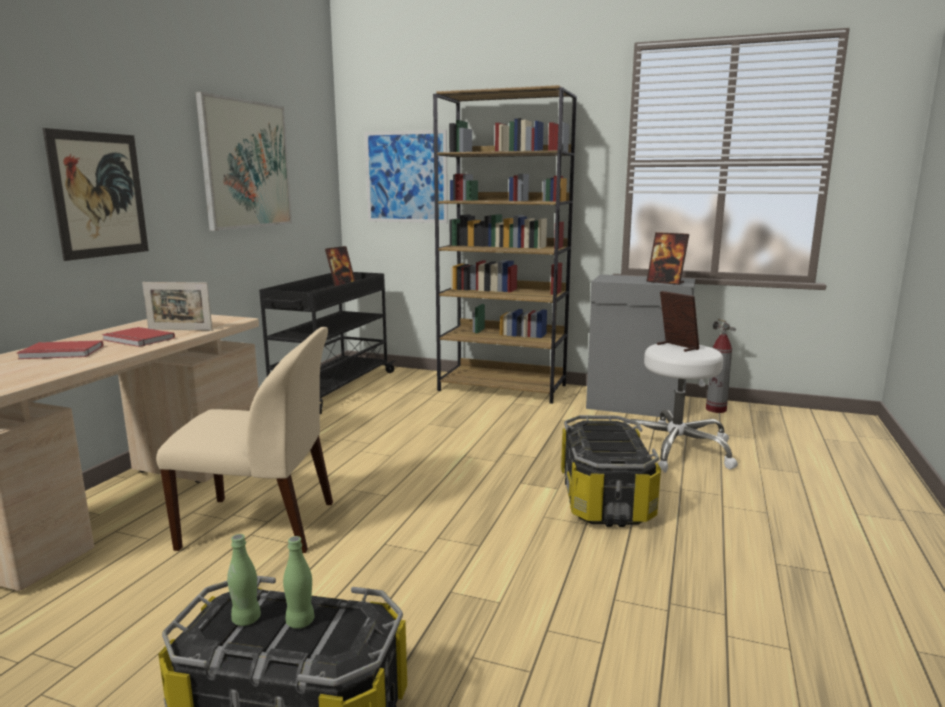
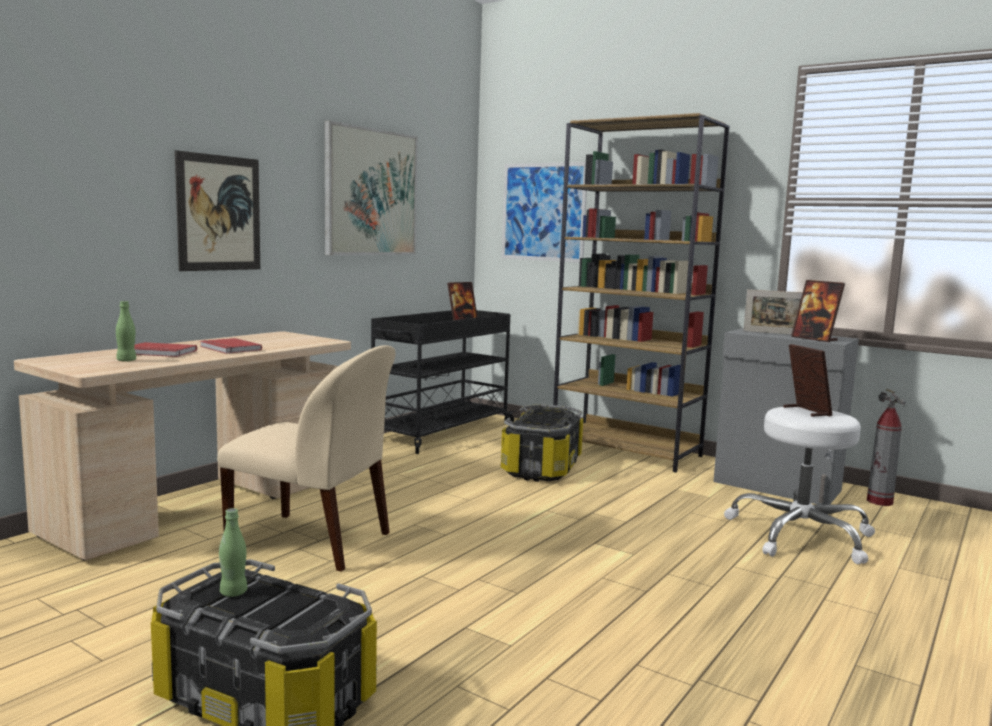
camera: 15 degrees right, 5 degrees down
(180, 329) = (272, 344): picture frame -> picture frame (774, 333)
(300, 621) = (278, 602): green bottle -> green bottle (126, 360)
(605, 499) = (684, 571): storage box -> storage box (542, 467)

